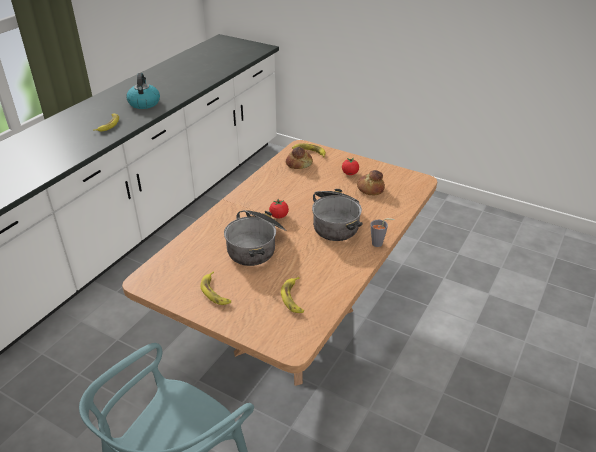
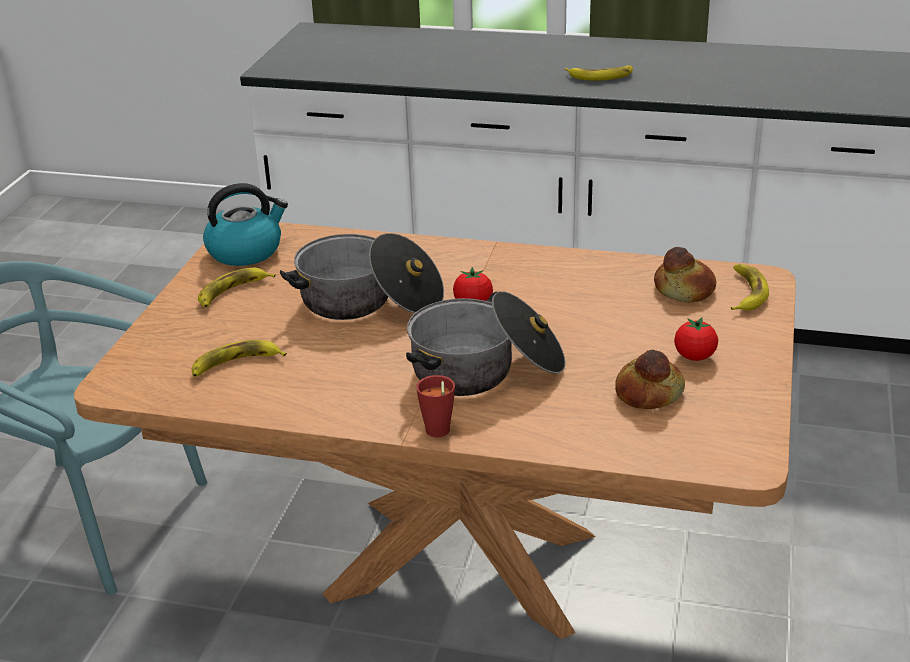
camera: 75 degrees right, 5 degrees down
(144, 103) = (706, 80): kettle -> kettle (246, 251)
(379, 244) = (437, 433): grey cup -> red cup

